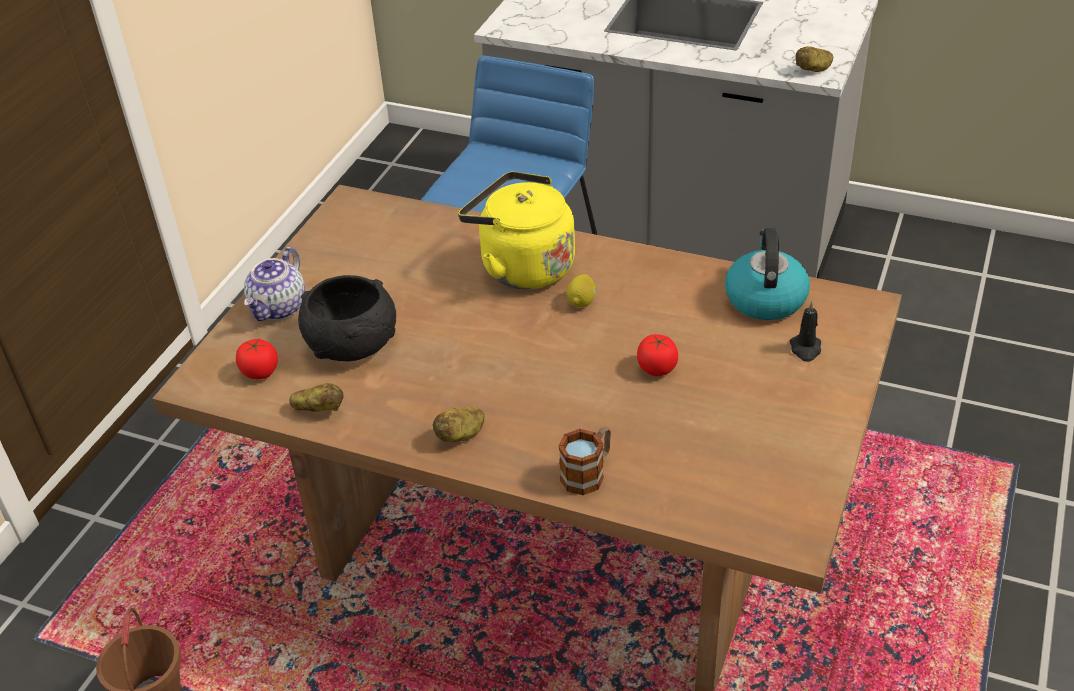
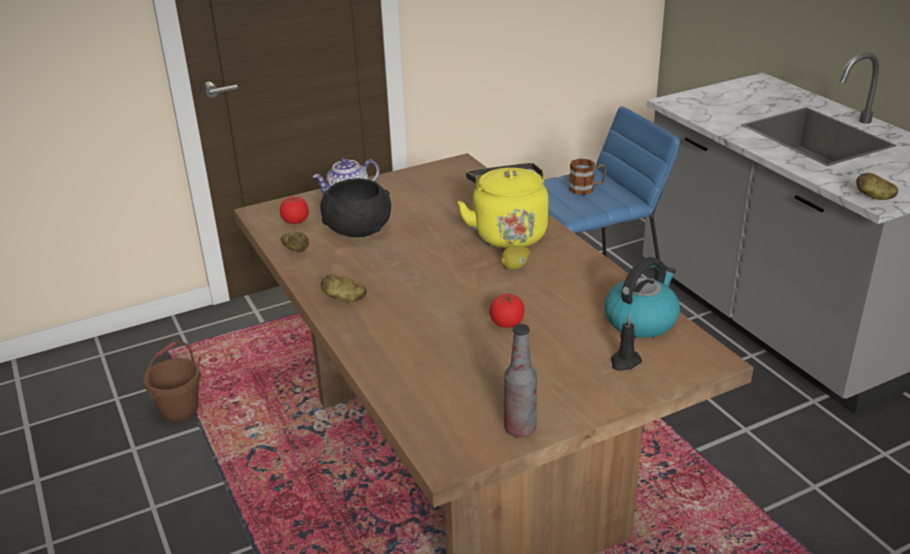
camera: 40 degrees right, 10 degrees down
(588, 473) = (382, 353): mug -> mug (587, 189)
(811, 469) = (520, 429): none -> bottle

